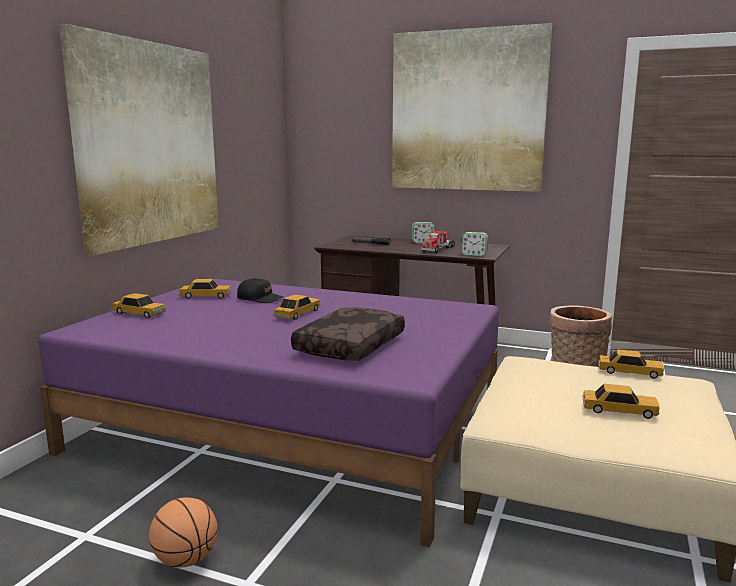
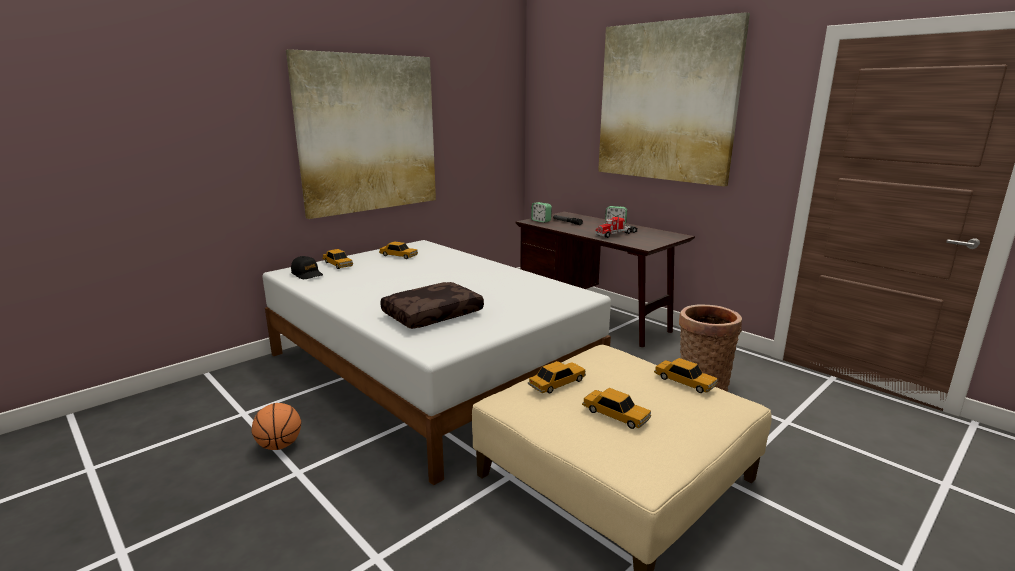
camera: 25 degrees right, 5 degrees up
(260, 299) = (431, 263): black cap -> black cap (307, 274)
(290, 429) = (430, 370): purple bed -> white bed
(297, 314) = (438, 280): toy car -> toy car (557, 383)
(474, 254) = (638, 243): alarm clock -> alarm clock (541, 221)

